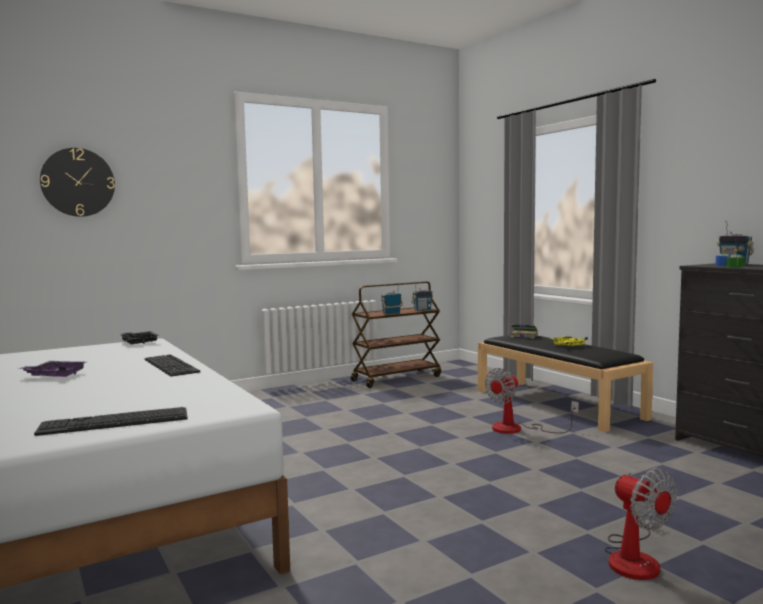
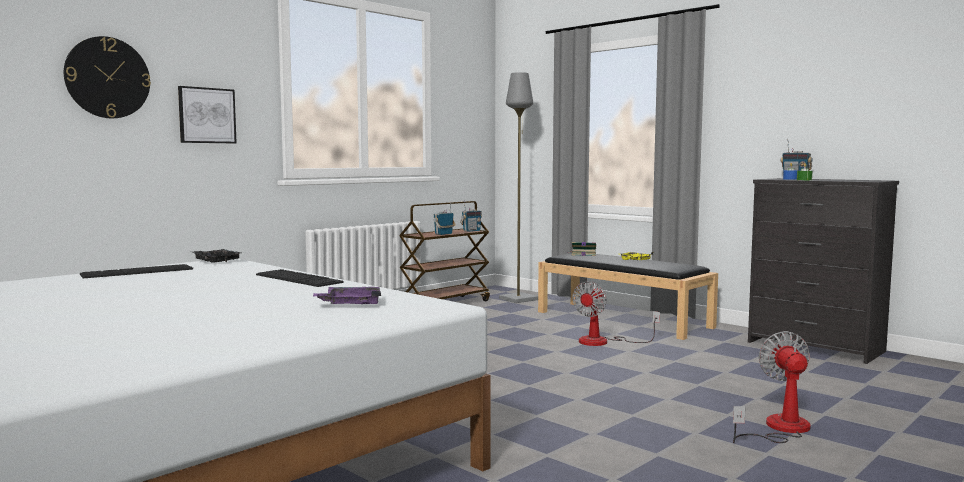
camera: 15 degrees left, 0 degrees up
(55, 375) = (179, 290): purple tray -> purple tray (351, 304)
(115, 421) = (335, 321): keyboard -> keyboard (137, 271)
(167, 210) = (207, 115): none -> picture
(469, 375) = (518, 299): none -> grey floor lamp
(634, 557) = (779, 429): fan -> fan turned 135 degrees counterclockwise

